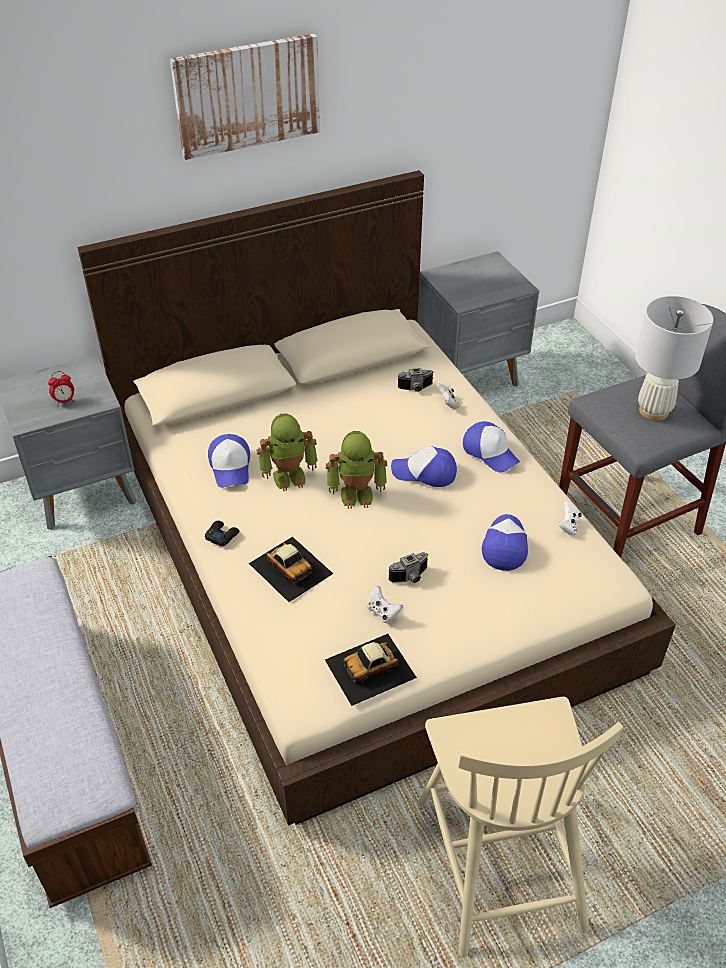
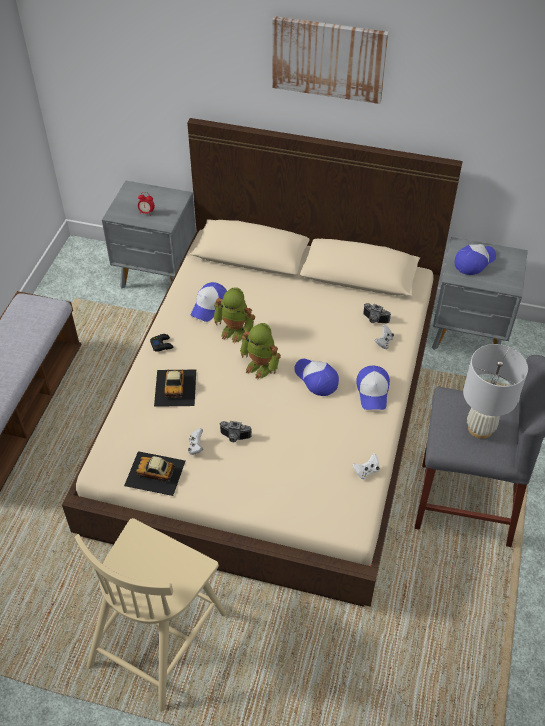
camera: 40 degrees right, 5 degrees up
(504, 545) = (312, 456): cap -> cap (474, 261)

